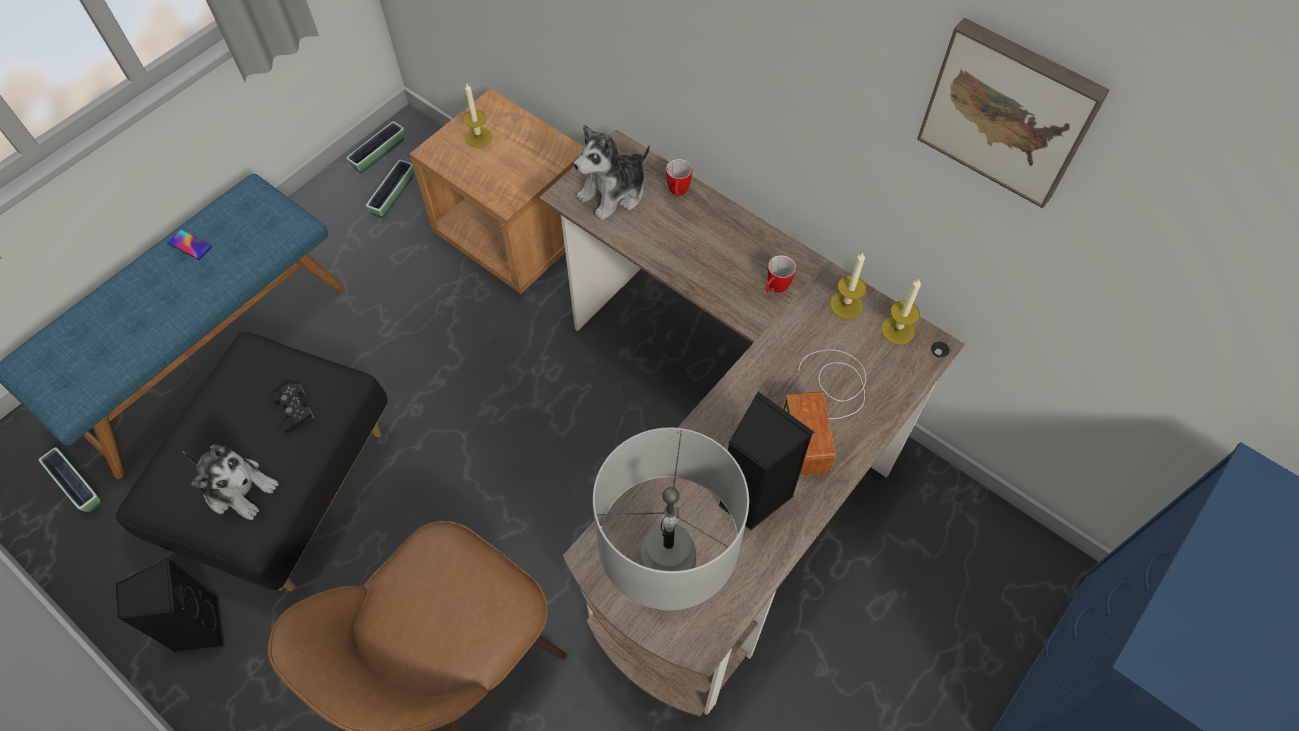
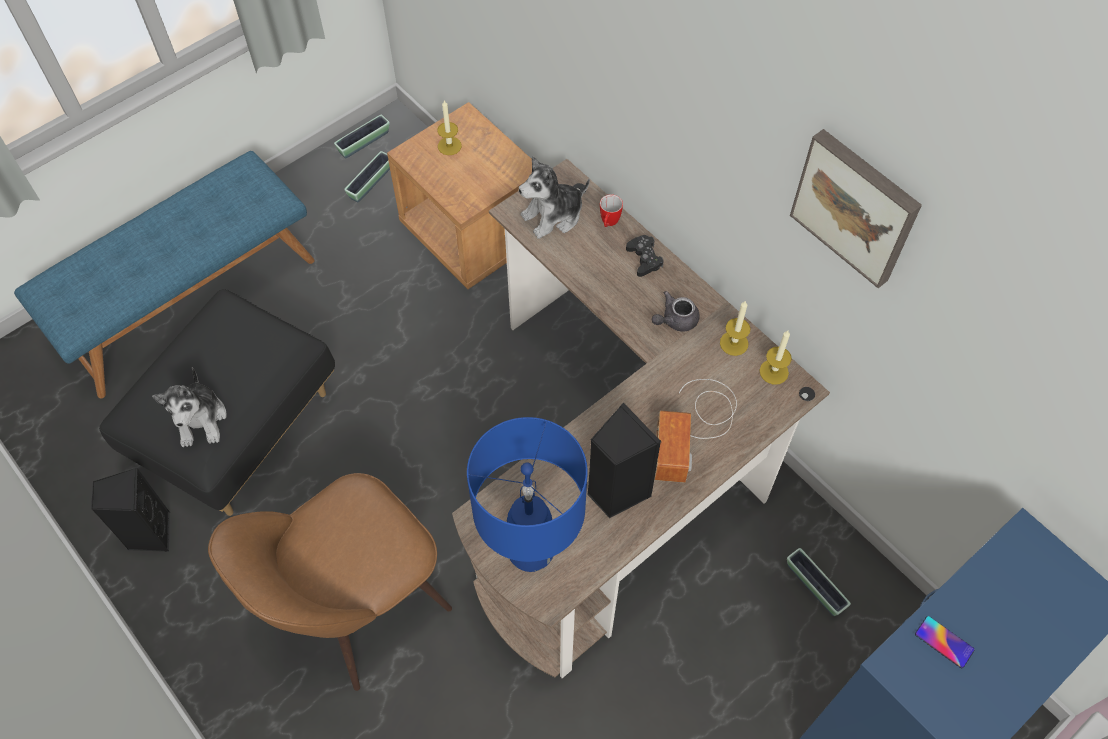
camera: 10 degrees right, 0 degrees up
(77, 485) = (66, 398): planter -> planter (814, 587)
(190, 245) = (189, 207): phone -> phone (944, 642)
(238, 488) = (201, 419): plush toy -> plush toy turned 45 degrees clockwise
(295, 410) = (256, 362): black game controller -> black game controller (644, 259)
(666, 587) = (530, 552): grey table lamp -> blue table lamp
(775, 289) = (675, 320): mug -> grey teapot

